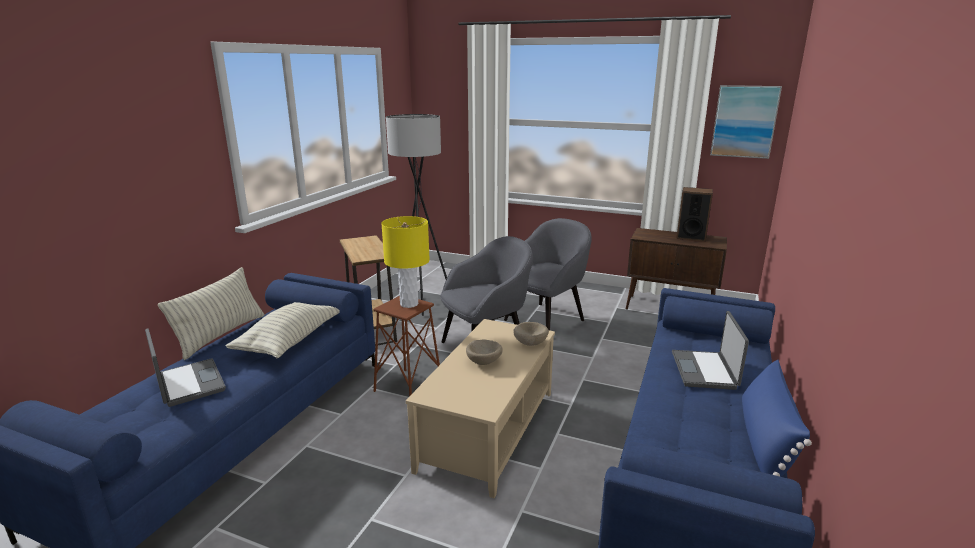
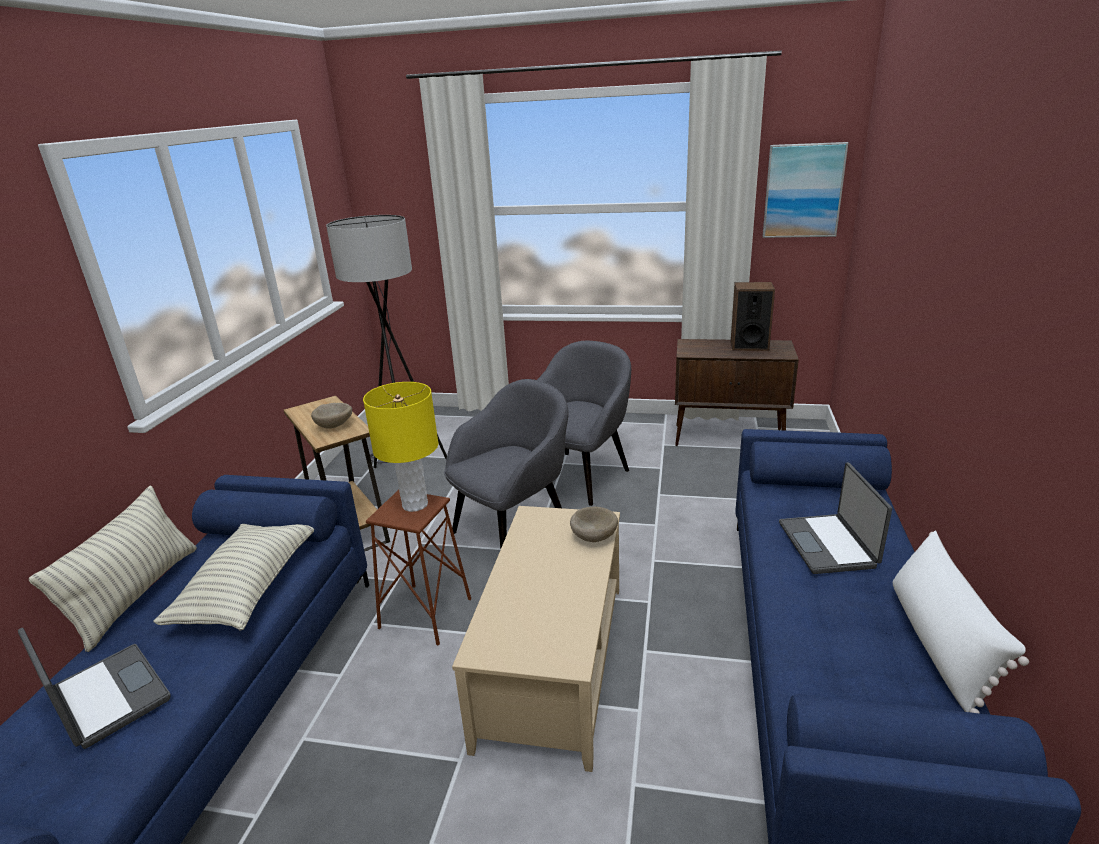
camera: 10 degrees left, 5 degrees up
(485, 362) = (543, 578): beige bowl -> beige bowl (335, 425)
(765, 441) = (939, 644): blue pillow -> white pillow

